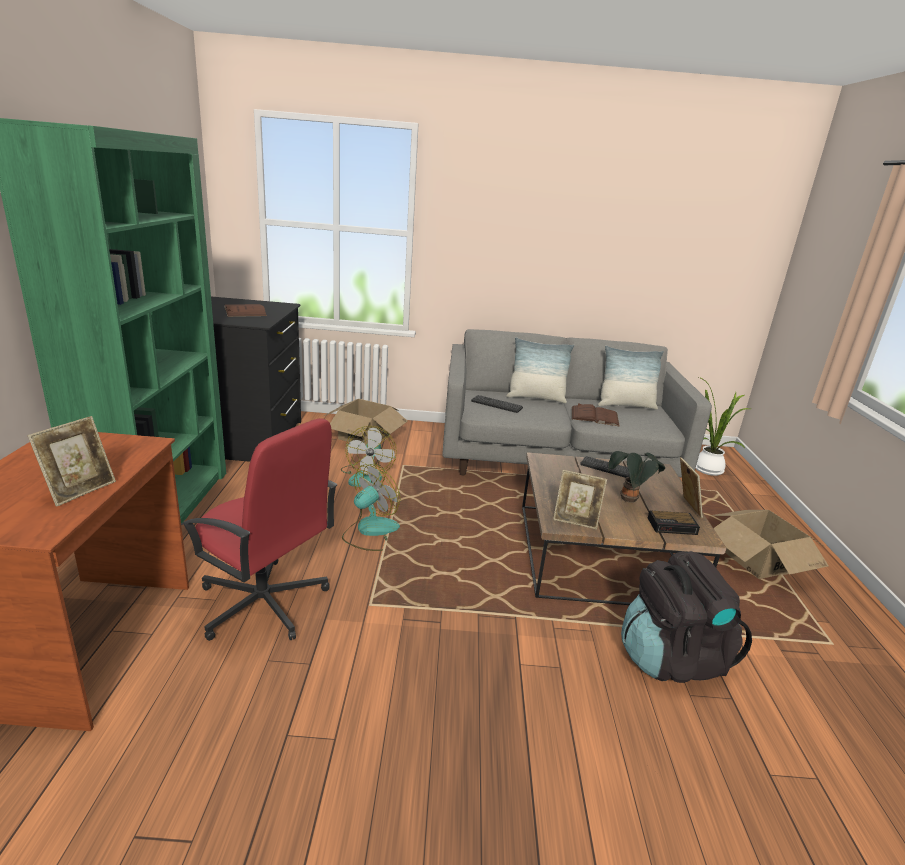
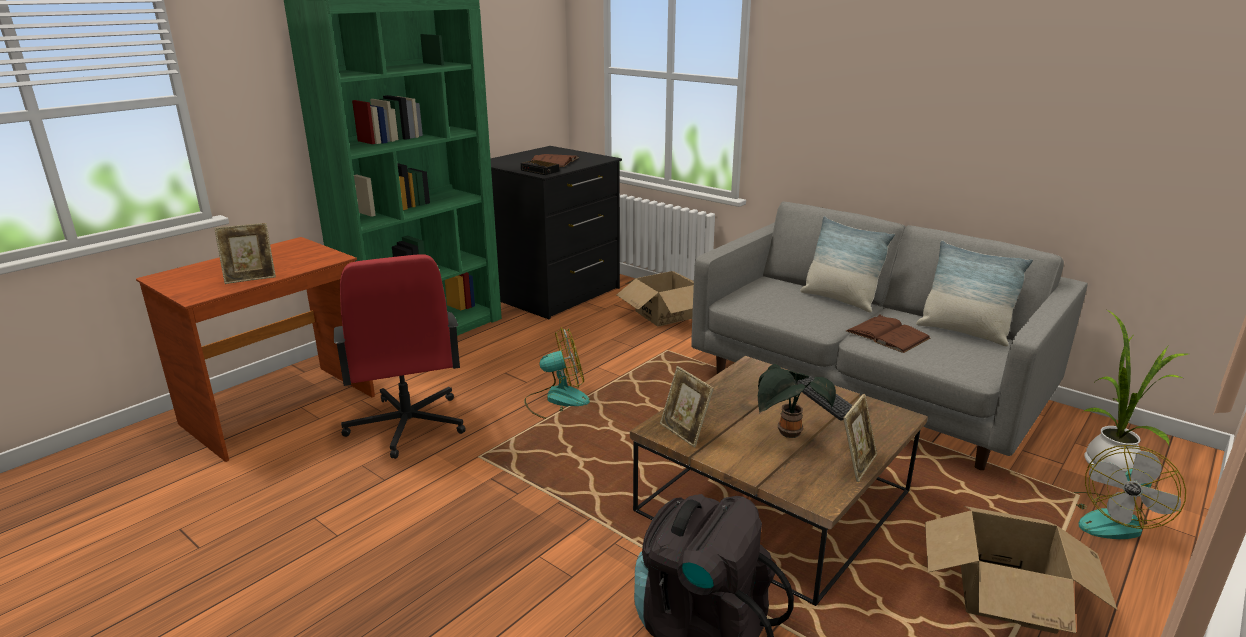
camera: 40 degrees right, 0 degrees up
(367, 475) = (619, 351): fan -> fan (1113, 520)
(496, 404) = (773, 297): keyboard -> none
(673, 526) = (798, 476): alarm clock -> alarm clock (540, 171)

